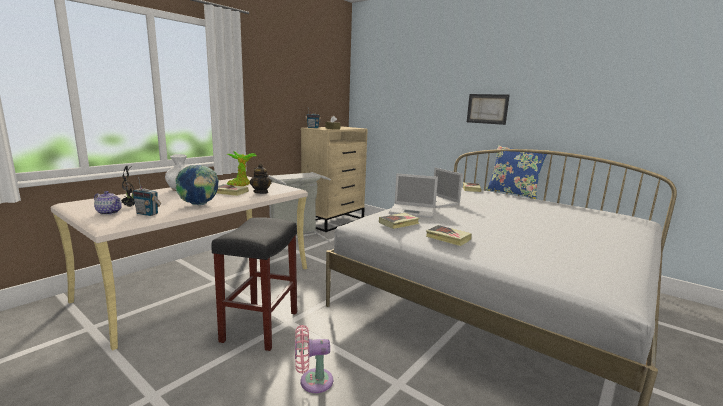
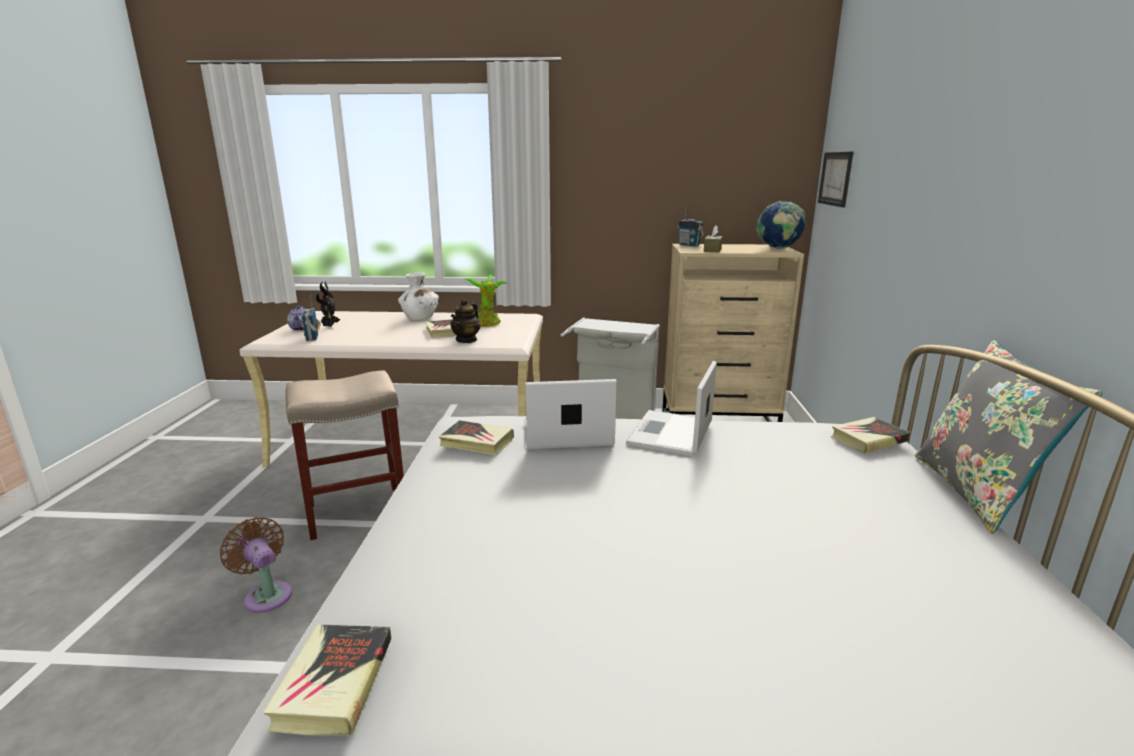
camera: 55 degrees right, 5 degrees up
(199, 205) = (370, 339): globe -> globe (778, 249)
(260, 327) = (355, 512): black stool -> beige stool
(312, 381) = (266, 594): pink fan -> brown fan
(413, 211) = (565, 434): laptop -> laptop turned 105 degrees clockwise
(448, 238) = (440, 495): book -> book (334, 683)
(487, 109) = (994, 228): picture -> picture (835, 178)
(512, 193) = (976, 492): blue pillow -> grey pillow

